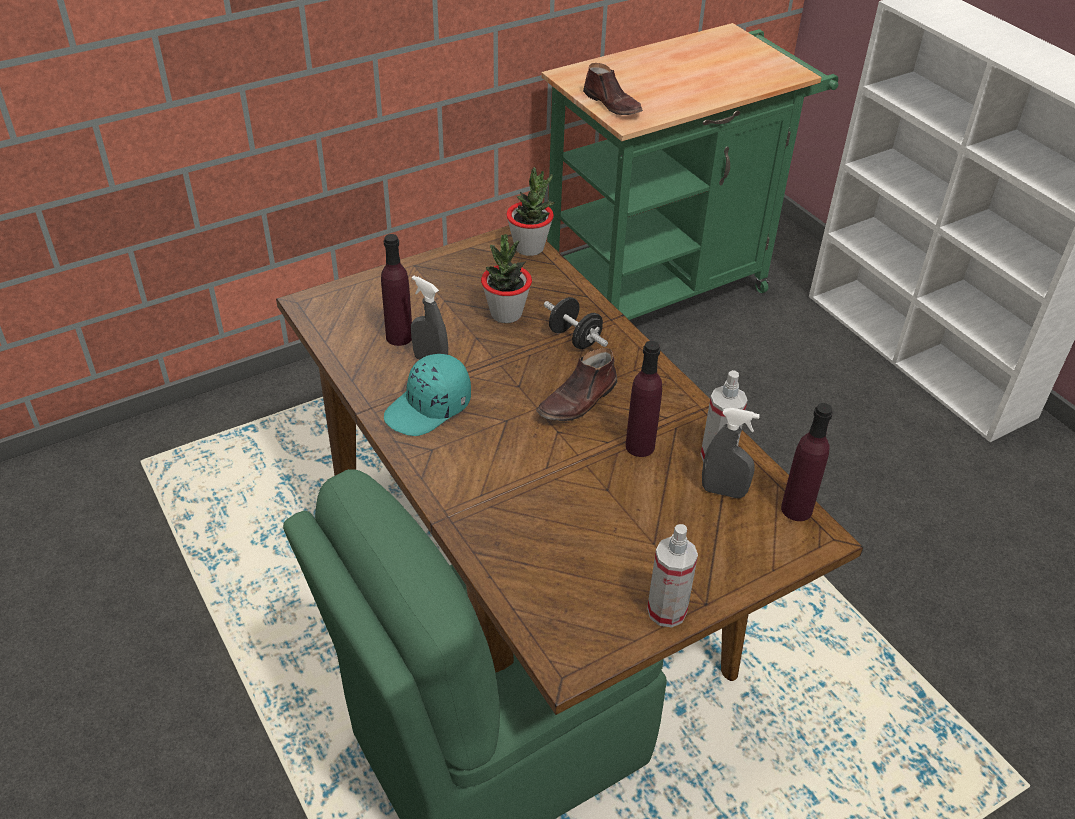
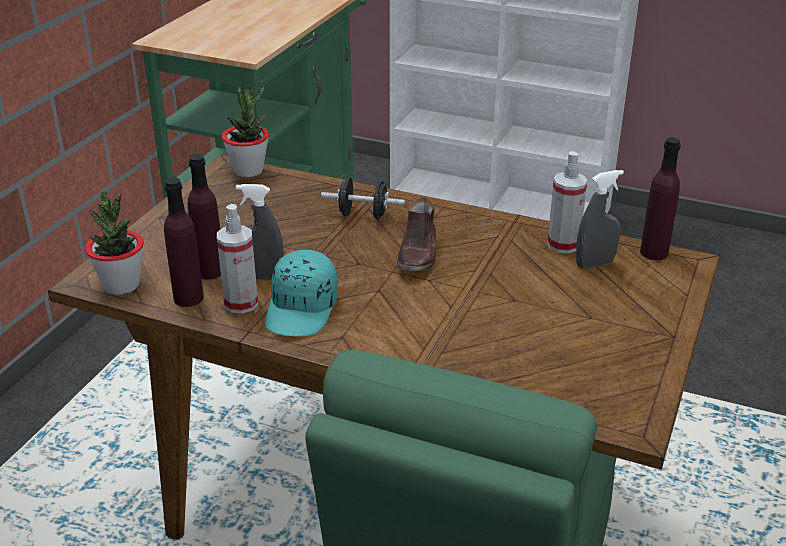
camera: 35 degrees left, 10 degrees down
(506, 314) = (285, 220): potted plant -> potted plant (121, 285)
(613, 104) = (222, 47): brown shoe -> none
(640, 446) = (502, 262): purple bottle -> purple bottle (188, 298)
(666, 611) = (655, 354): spray bottle -> spray bottle (241, 303)

